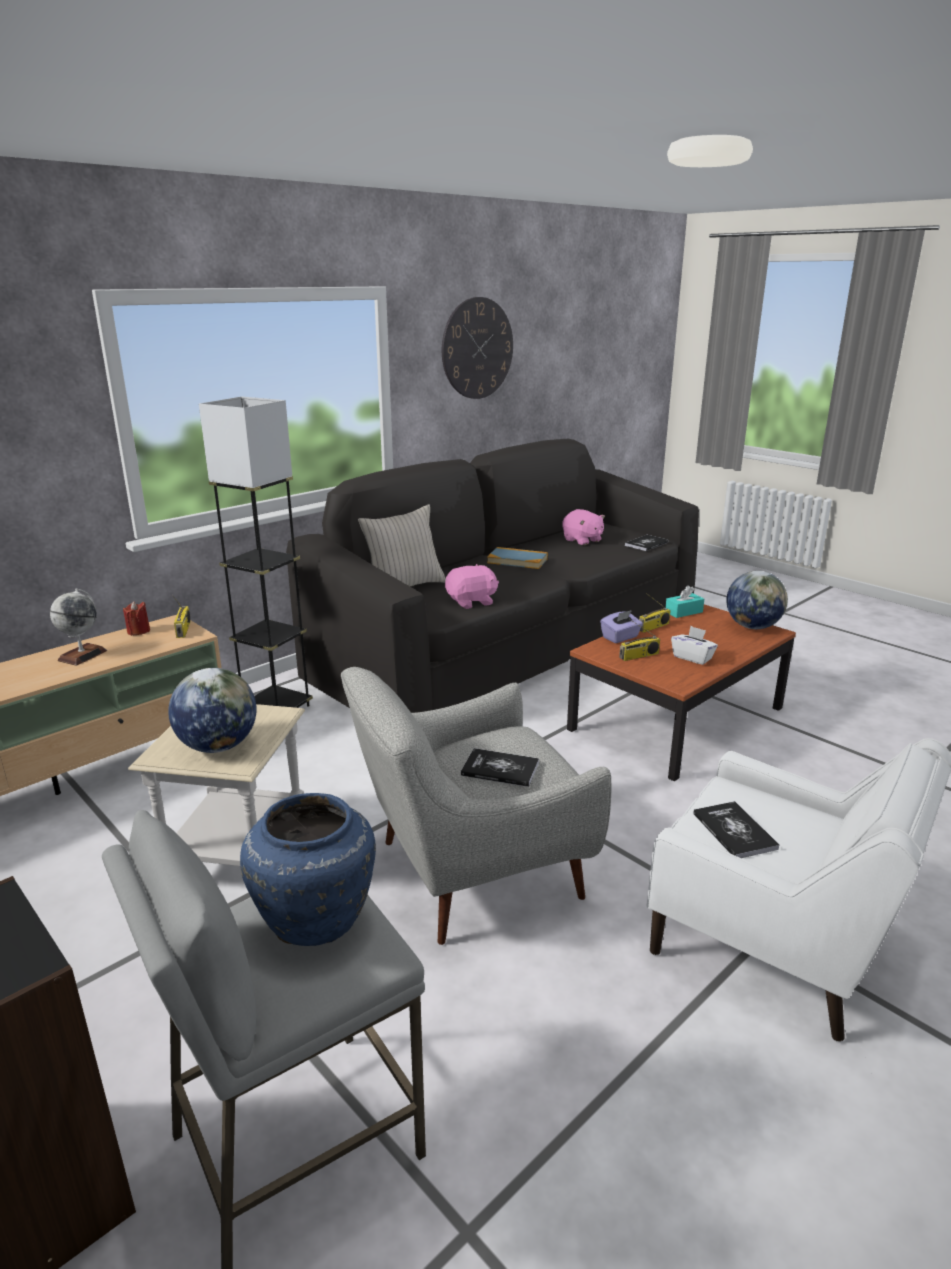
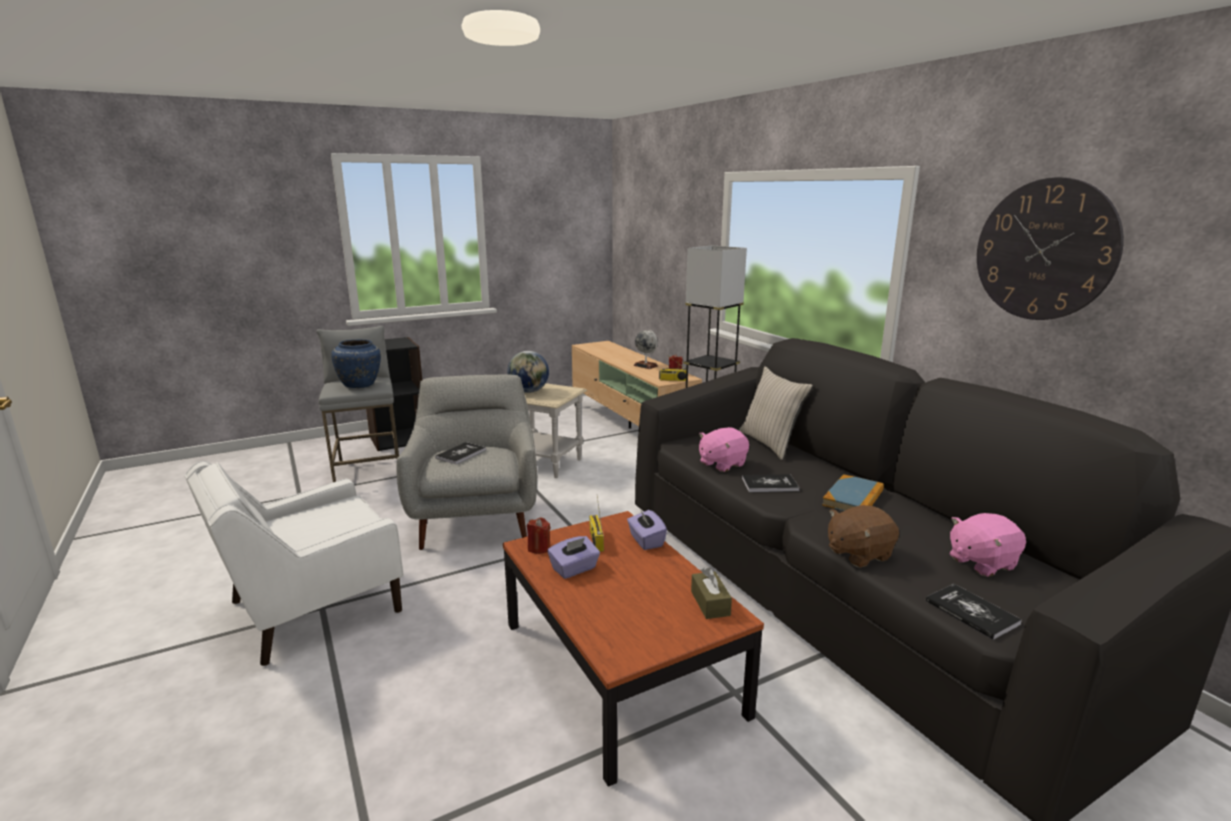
camera: 105 degrees right, 5 degrees down
(472, 602) = (721, 464): pink plush toy -> pink plush toy turned 60 degrees clockwise
(603, 562) = (858, 554): none -> brown plush toy
(653, 627) = (666, 567): radio -> none
(677, 677) = (539, 548): none -> red candle
(683, 612) = (710, 603): turquoise tissue box -> brown tissue box
(692, 657) = (574, 569): white tissue box -> purple tissue box
(734, 831) = (333, 516): book -> book (769, 484)
(752, 626) = (640, 646): globe -> none

